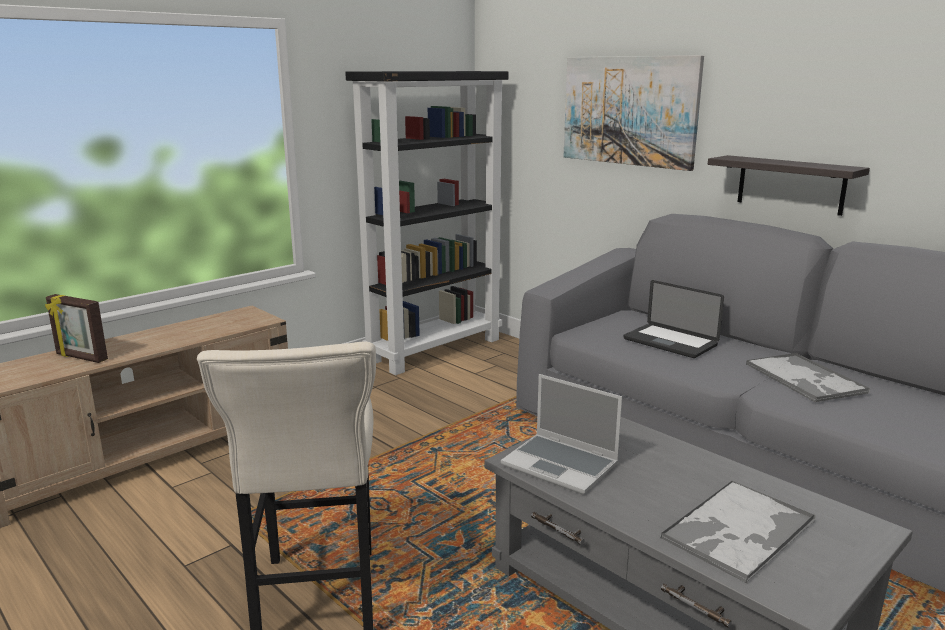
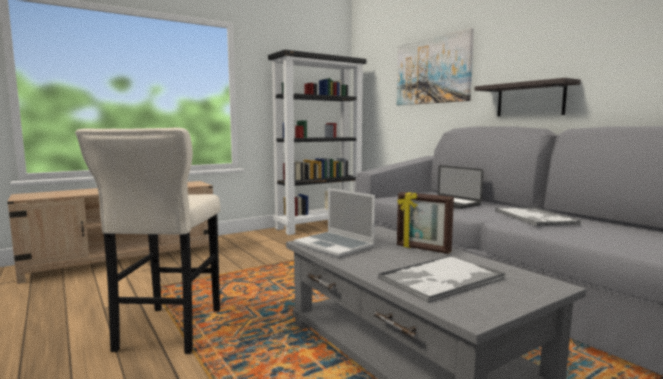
camera: 10 degrees right, 10 degrees down
(81, 357) = (85, 191): picture frame -> picture frame (423, 249)

